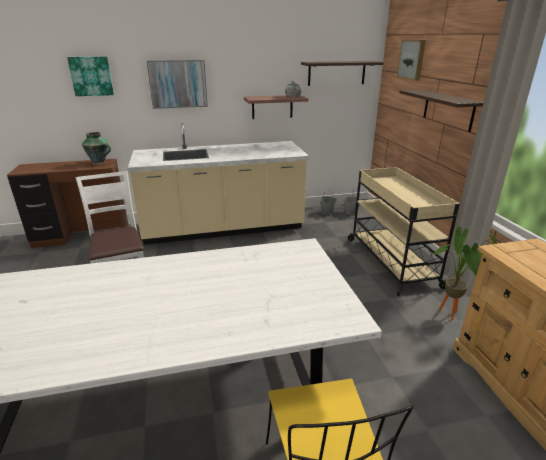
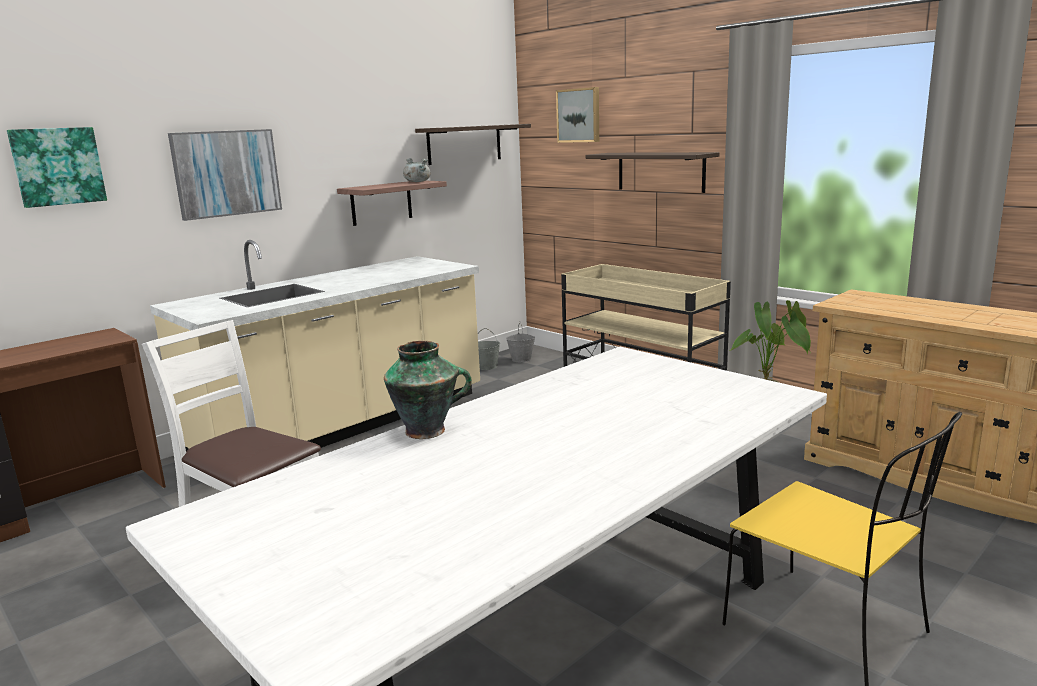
camera: 30 degrees left, 10 degrees down
(99, 163) = (91, 338): vase -> vase (427, 431)

